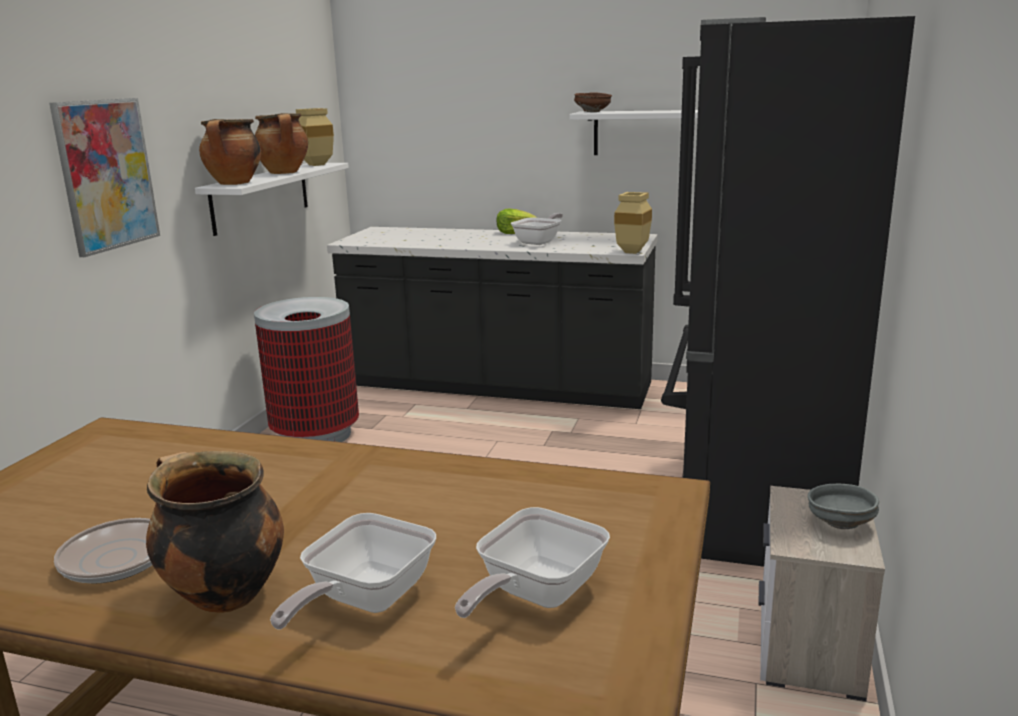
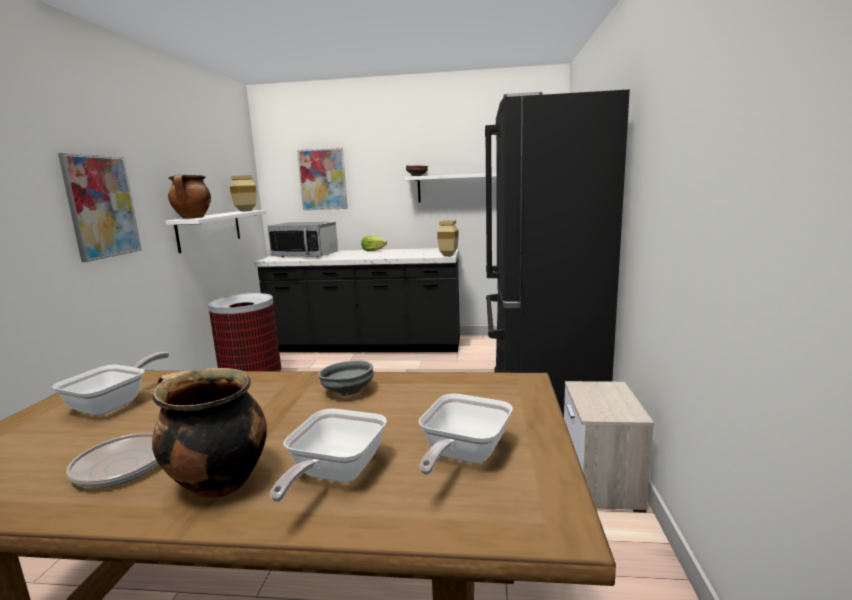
camera: 10 degrees left, 5 degrees down
(285, 173) = (226, 214): cooking pot -> none
(406, 237) = (305, 255): none -> microwave
(440, 111) = (322, 179): none -> picture
(539, 242) = (390, 254): frying pan -> frying pan (115, 404)
(839, 523) = (615, 398): grey bowl -> grey bowl (347, 391)

